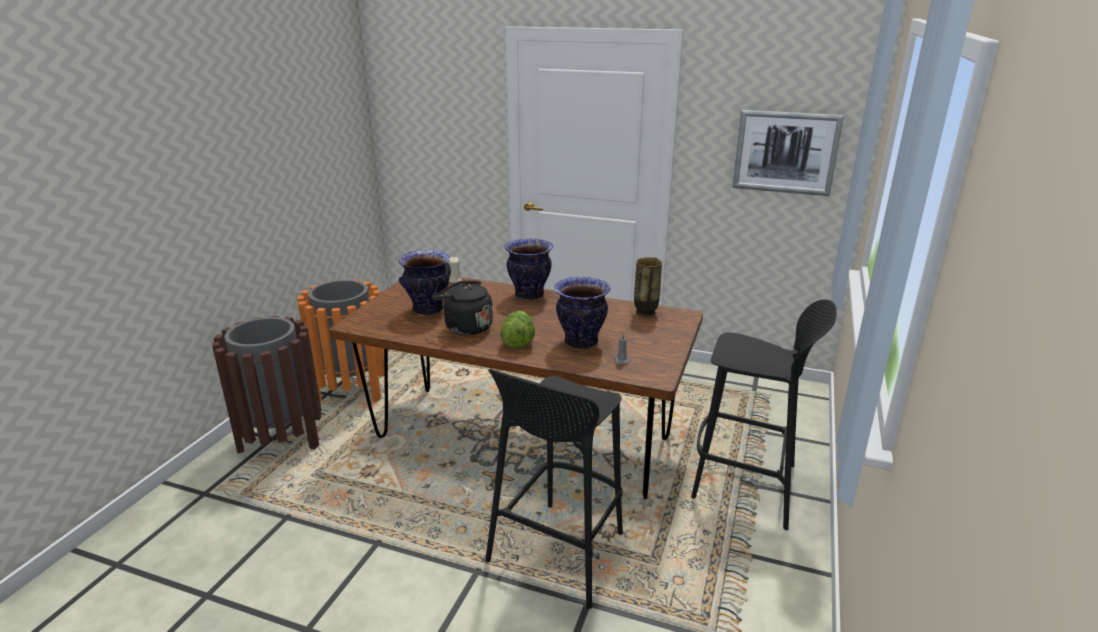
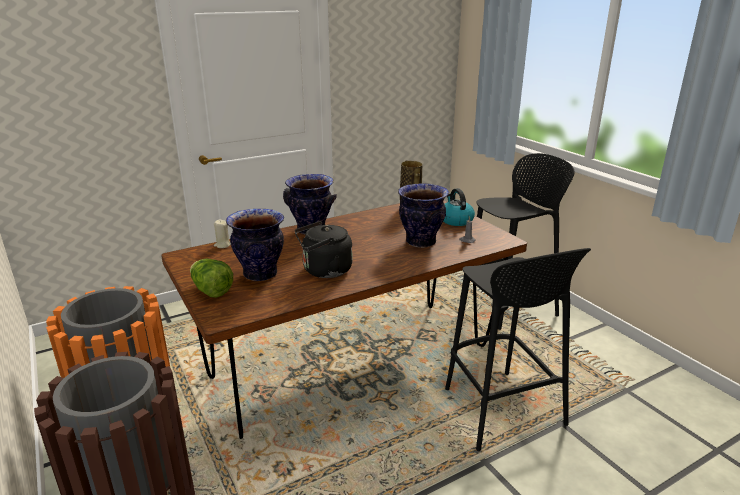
camera: 50 degrees left, 0 degrees up
(518, 341) = (384, 261): lettuce -> lettuce (211, 291)
(659, 340) = (455, 220): none -> kettle
(785, 152) = (407, 67): picture -> none

